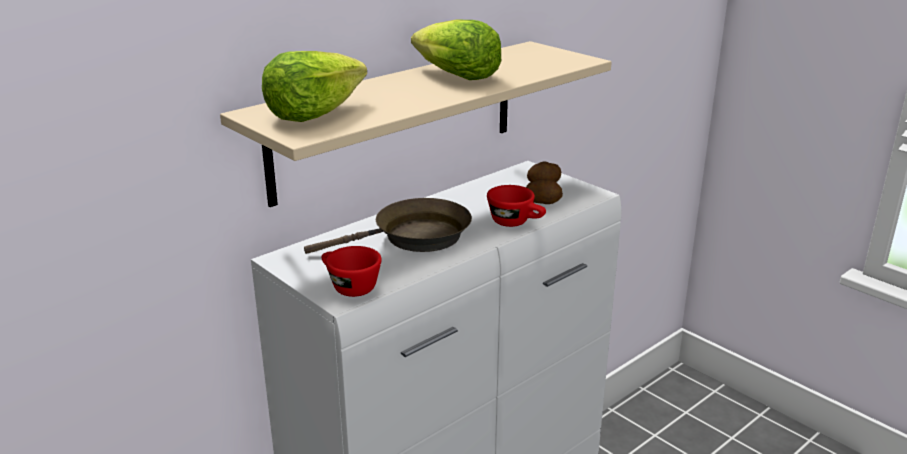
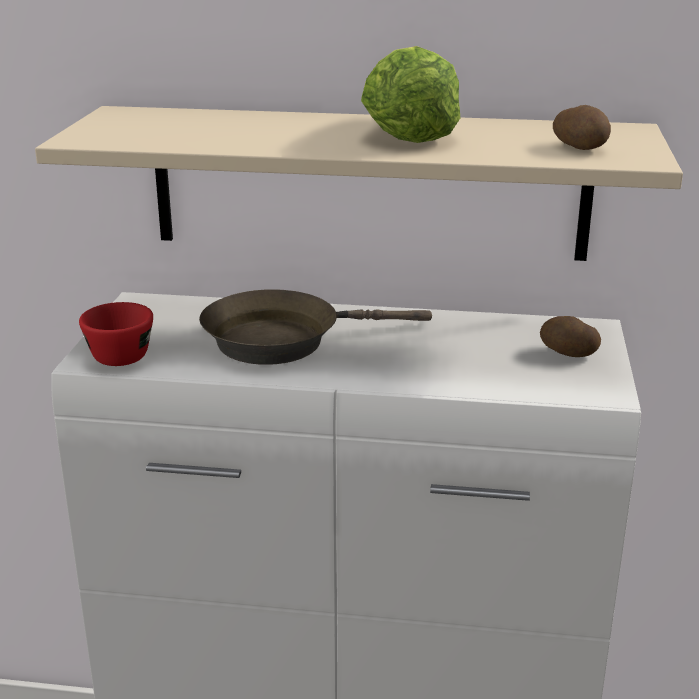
camera: 50 degrees right, 0 degrees up
(314, 113) = (156, 126): lettuce -> none
(414, 238) = (282, 340): brown frying pan -> brown frying pan turned 135 degrees clockwise
(516, 222) = (420, 377): red cup -> none
(542, 202) = (511, 371): potato -> potato (581, 147)

